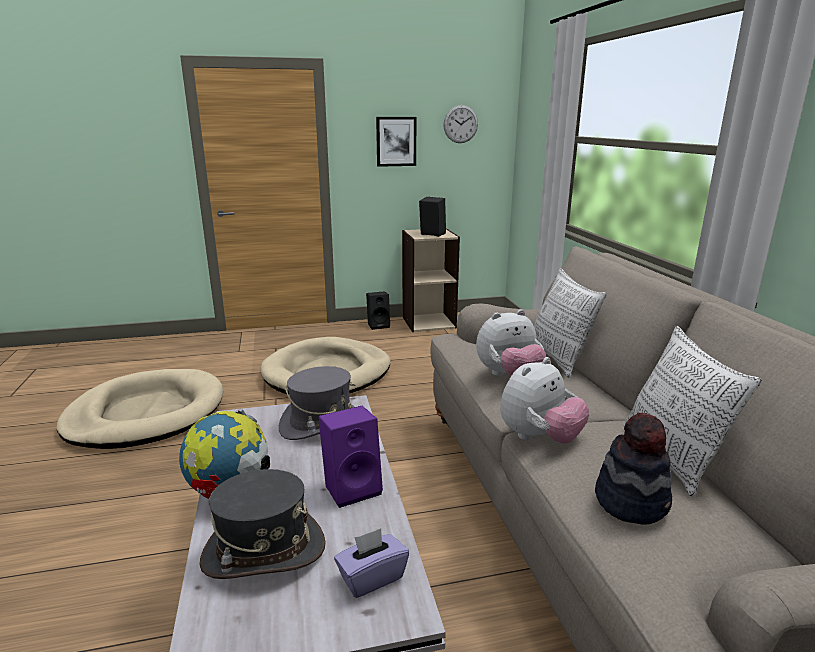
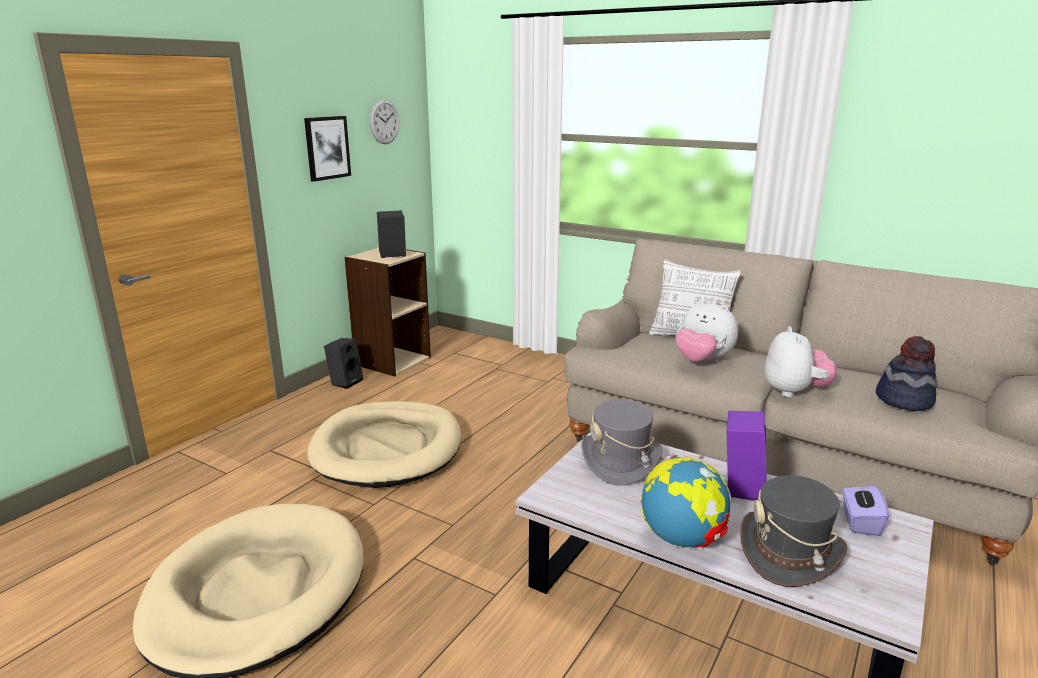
camera: 45 degrees left, 0 degrees up
(509, 376) = (702, 361): plush toy -> plush toy turned 105 degrees clockwise
(671, 457) = (864, 371): pillow -> none

